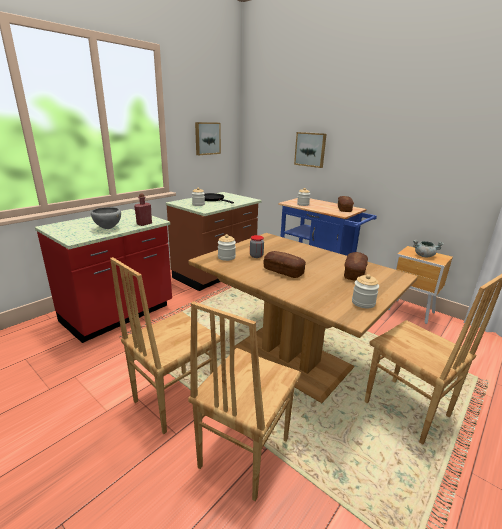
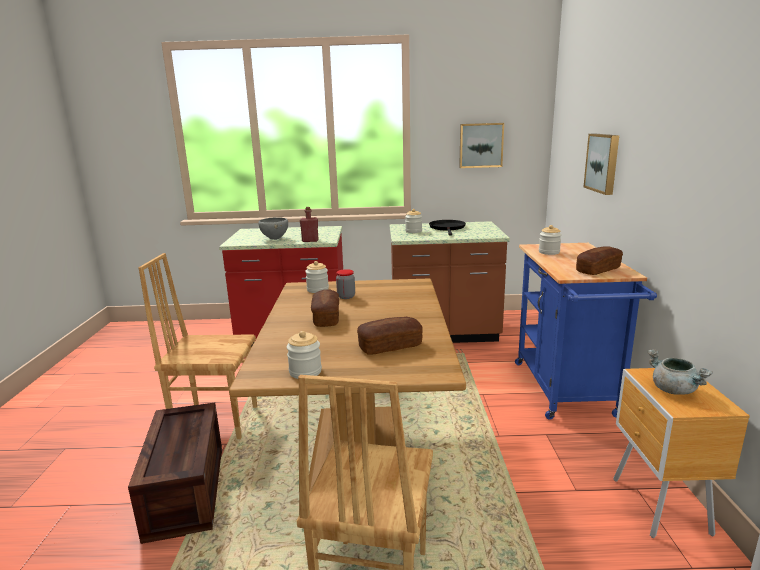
camera: 50 degrees right, 5 degrees down
(242, 453) = (184, 490): brown chair -> crate

